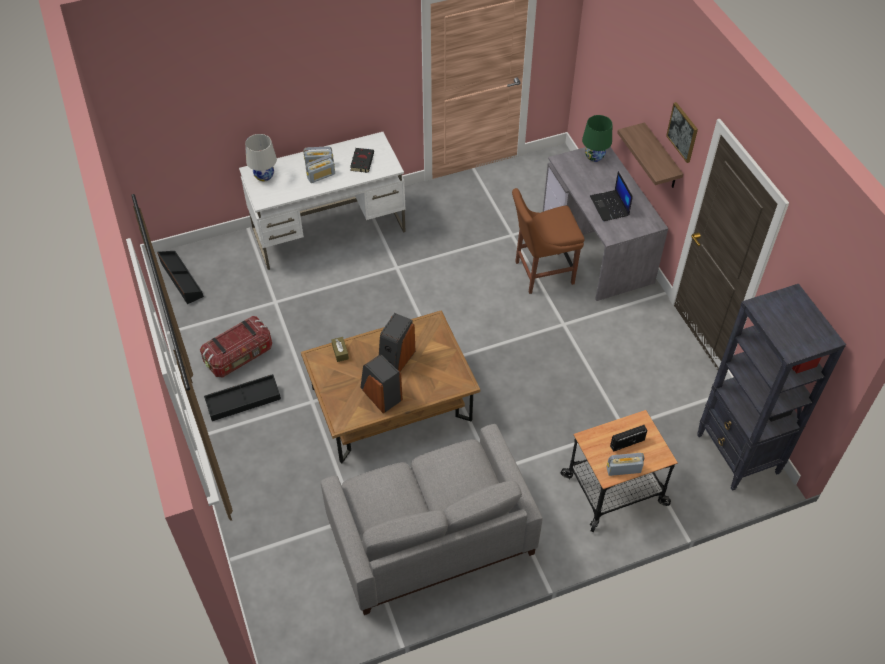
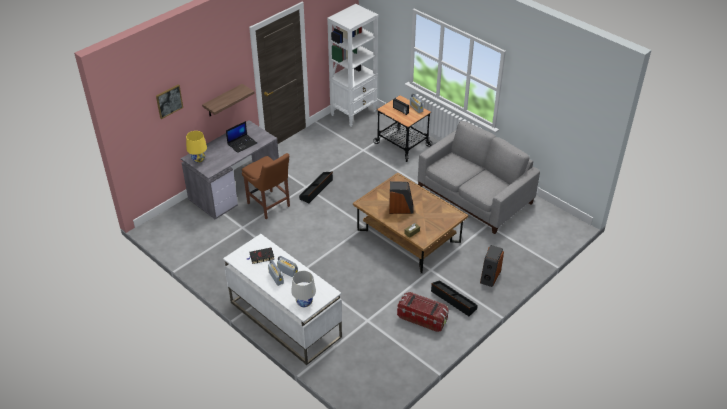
camera: 115 degrees left, 10 degrees down
(181, 280) = (380, 383): black storage box -> black storage box (316, 189)
(380, 394) = (428, 206): speaker -> speaker (490, 276)
(594, 156) = (198, 159): green table lamp -> yellow table lamp
(683, 132) = (231, 66): picture -> picture (169, 101)
(738, 454) = (354, 113): black bookcase -> white bookcase

